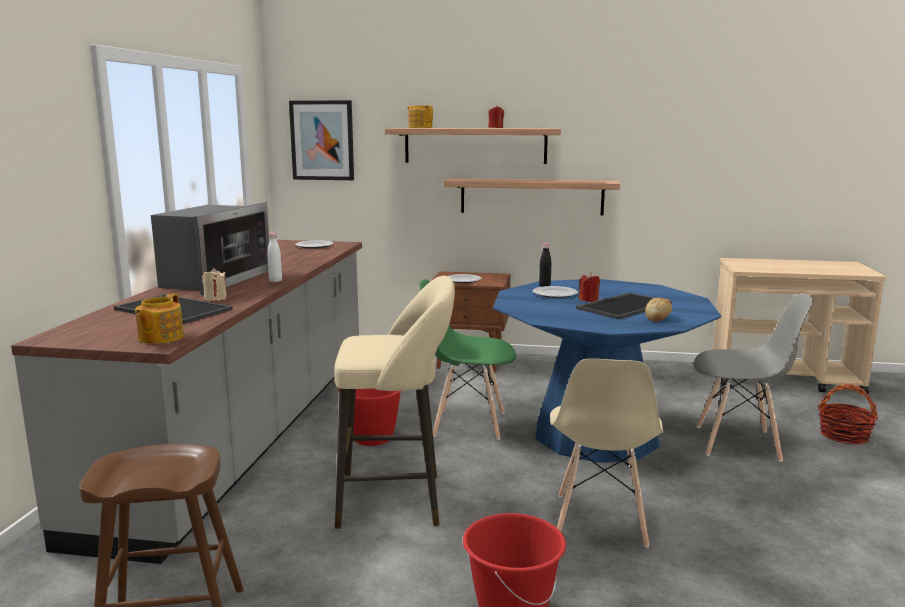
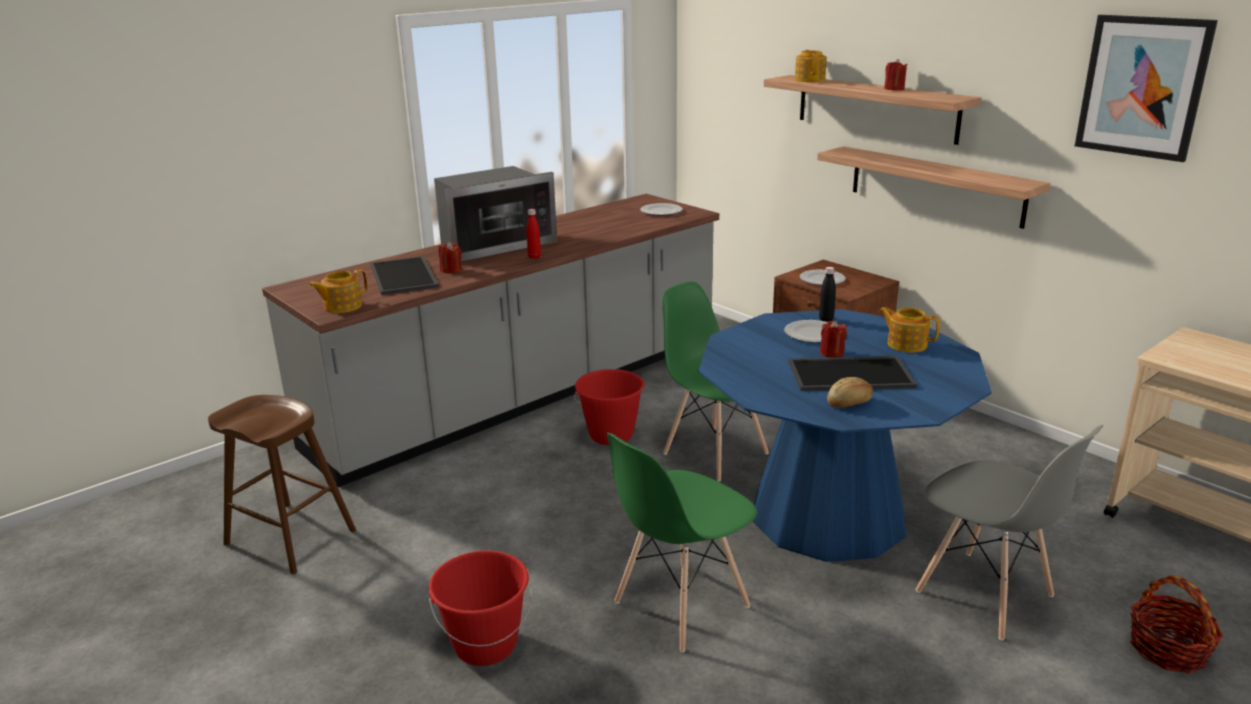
camera: 40 degrees right, 10 degrees up
(215, 299) = (451, 270): beige candle -> red candle
(275, 281) = (534, 257): white bottle -> red bottle
(322, 140) = (723, 82): picture -> picture (1142, 87)
(397, 500) = (545, 506): beige stool -> none
(600, 520) = (681, 605): beige chair -> green chair
(616, 288) = (906, 344): none -> teapot

